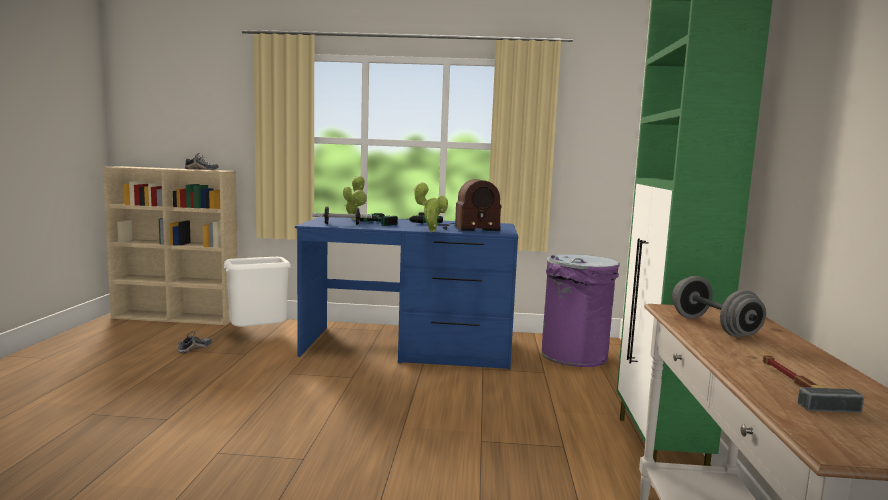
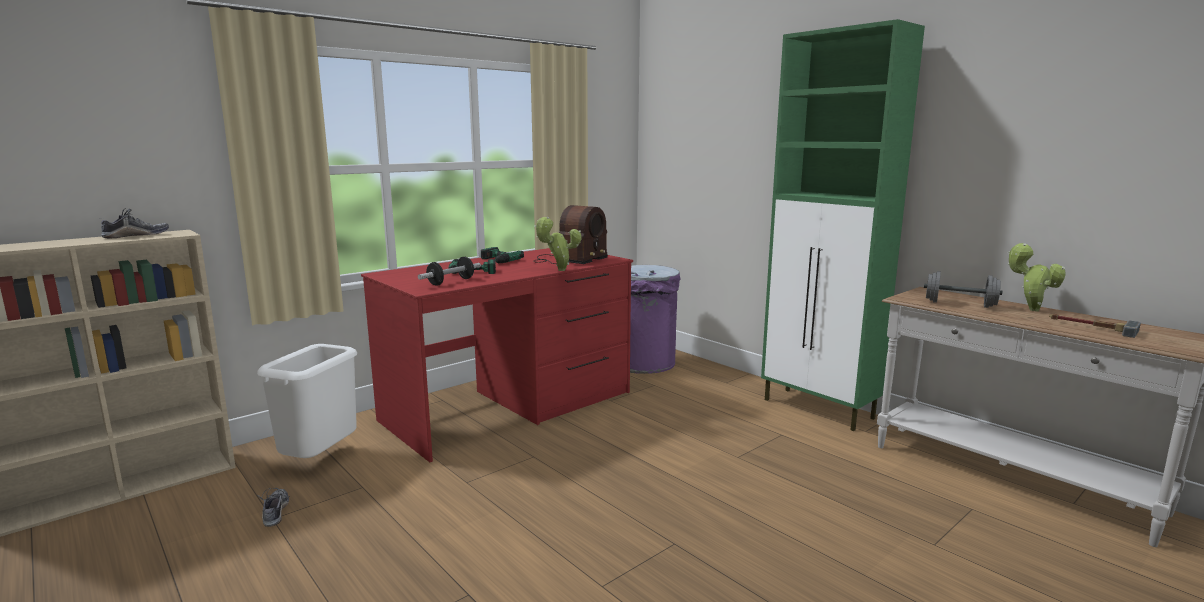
camera: 45 degrees left, 5 degrees up
(354, 218) = (421, 271): potted plant -> potted plant (1030, 309)
(409, 347) = (510, 406): blue desk -> red desk

